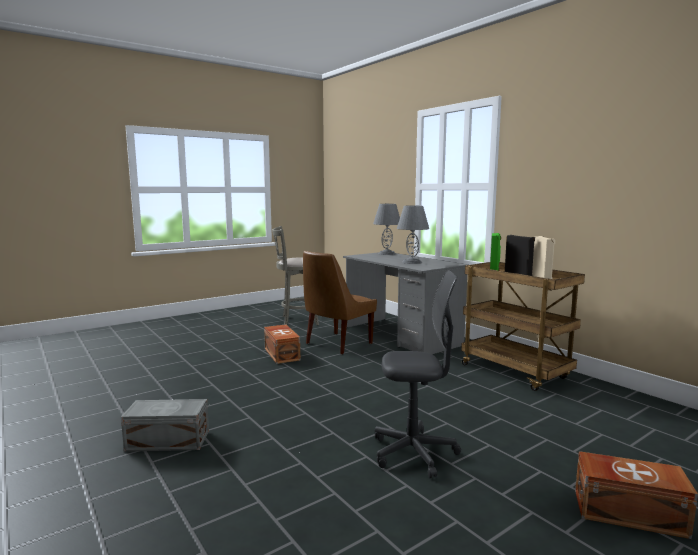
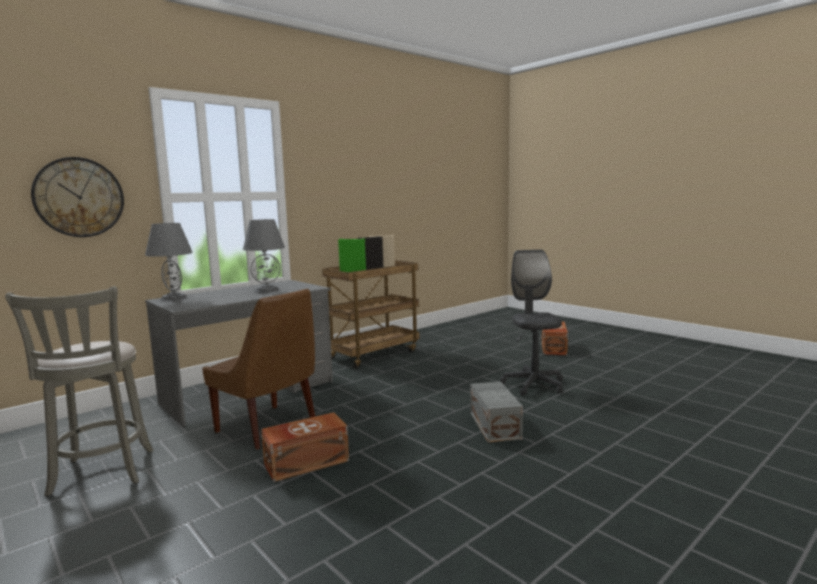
camera: 95 degrees left, 0 degrees up
(168, 441) = (603, 487): grey storage box -> grey storage box (495, 425)
(384, 186) = (79, 197): none -> wall clock

